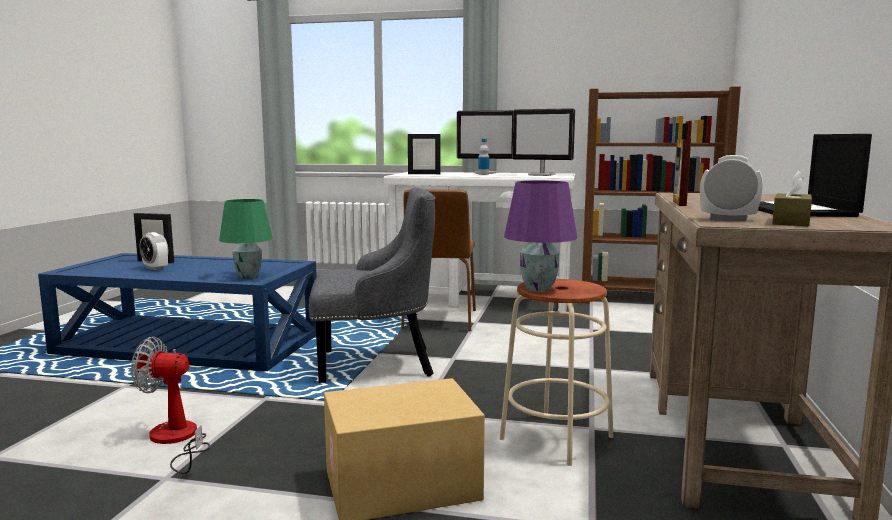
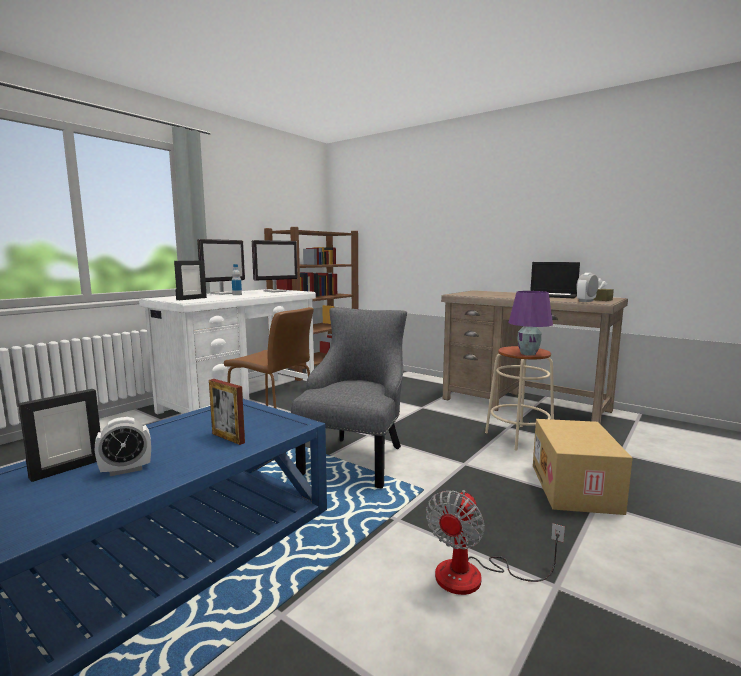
camera: 65 degrees left, 0 degrees up
(247, 276) = (271, 426): green table lamp -> none
(679, 203) = (511, 298): picture frame -> picture frame (228, 438)

